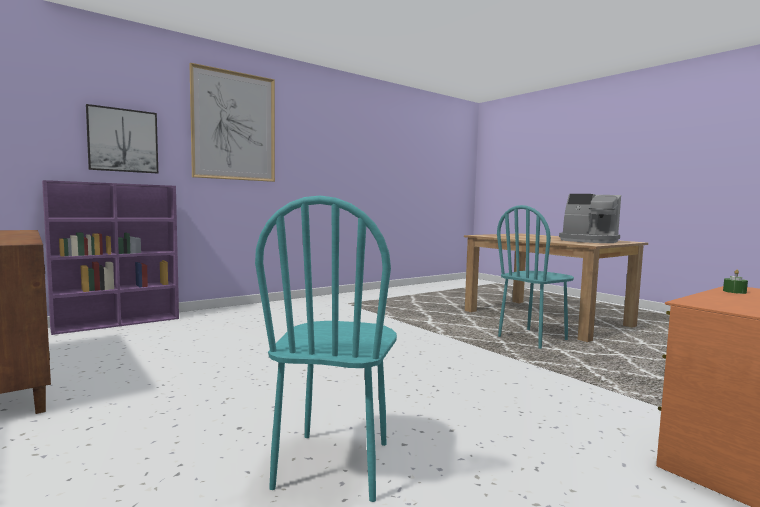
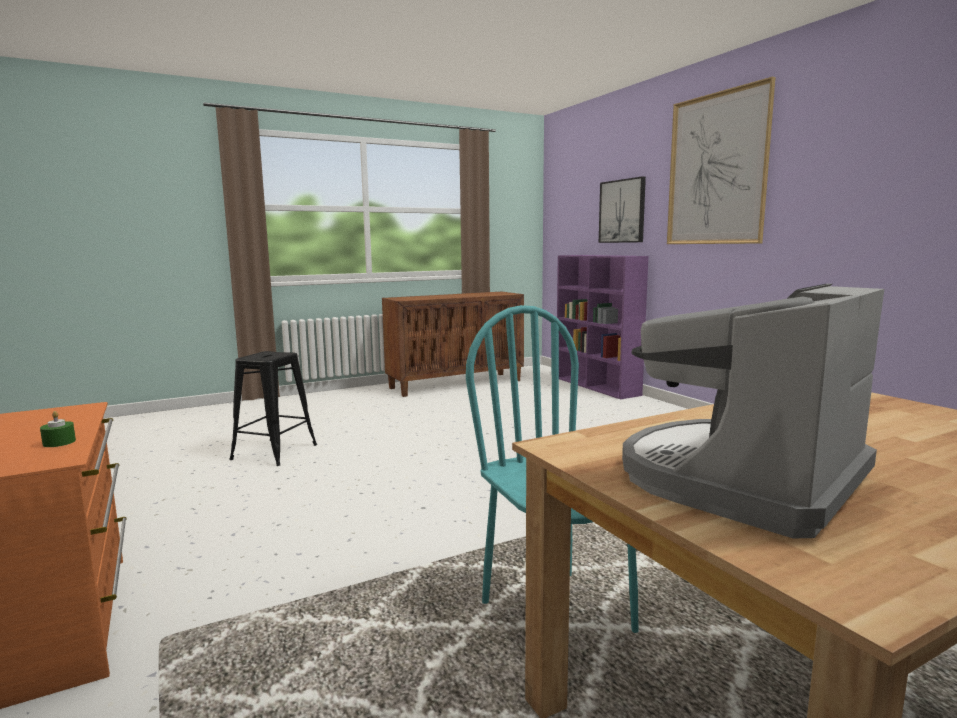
camera: 100 degrees right, 5 degrees up
(334, 464) = (274, 452): turquoise chair -> black stool

